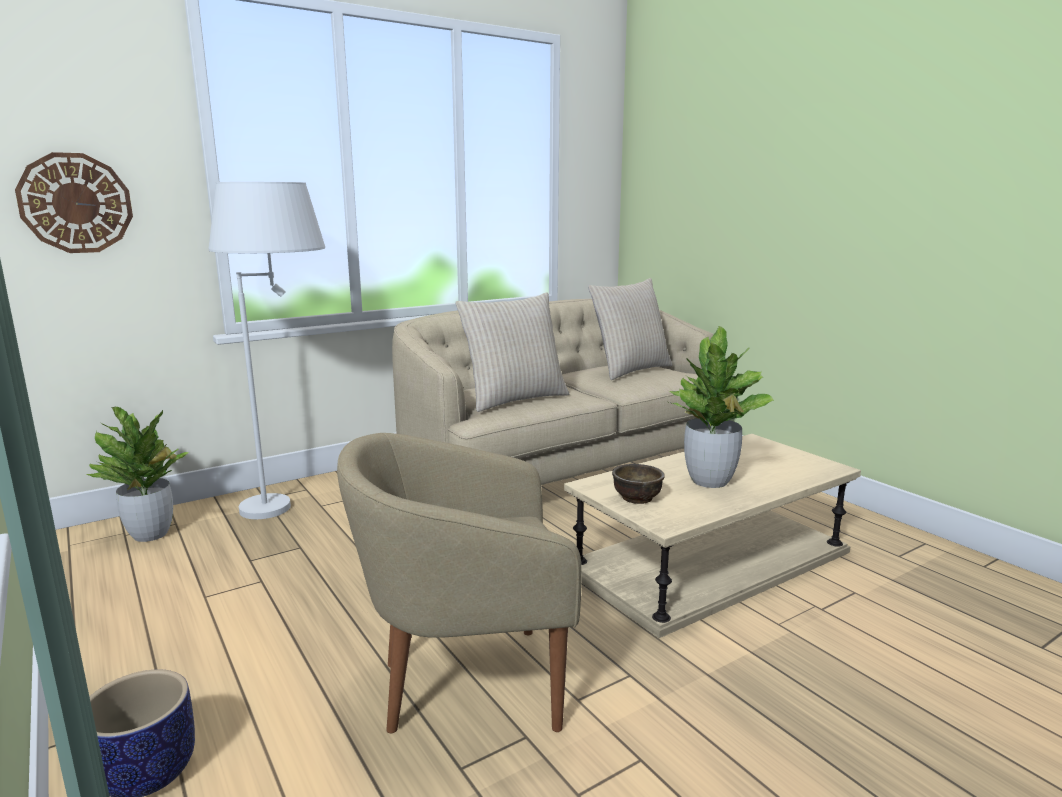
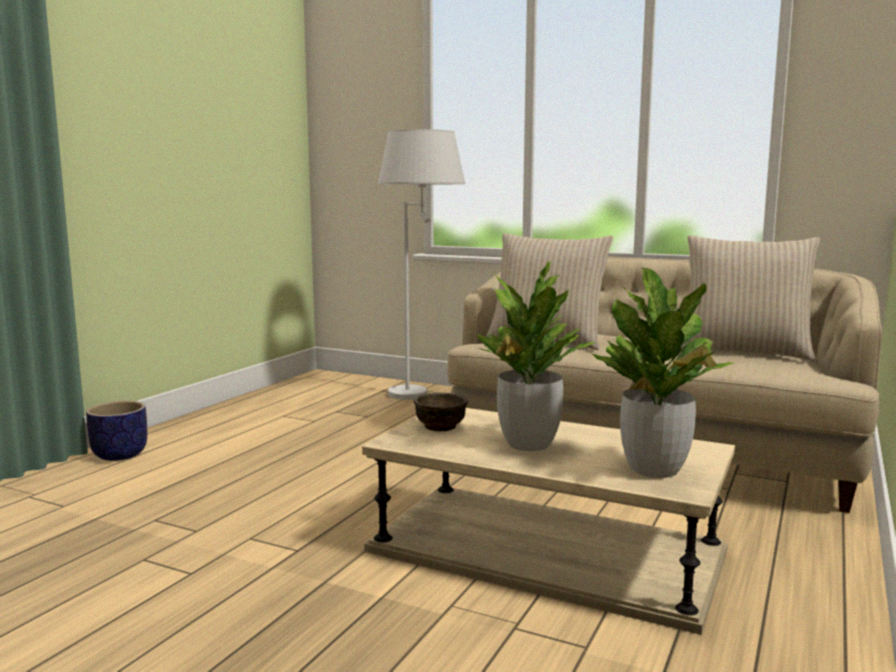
camera: 60 degrees right, 5 degrees down
(76, 203) = (351, 153): wall clock -> none
(151, 534) = (339, 385): potted plant -> potted plant (655, 469)
(465, 685) = (241, 500): beige armchair -> none

